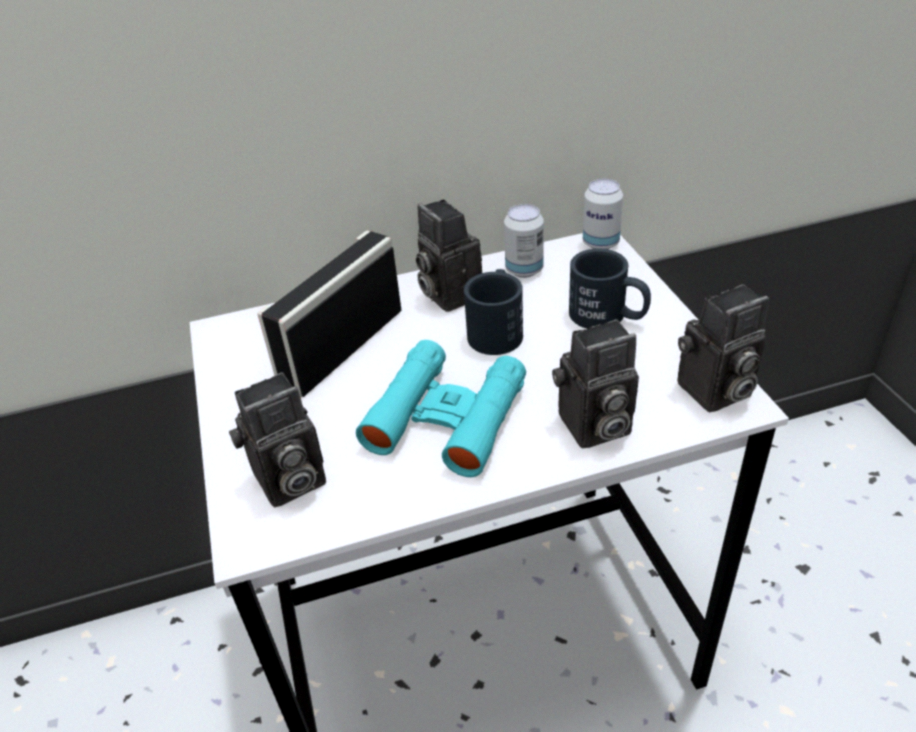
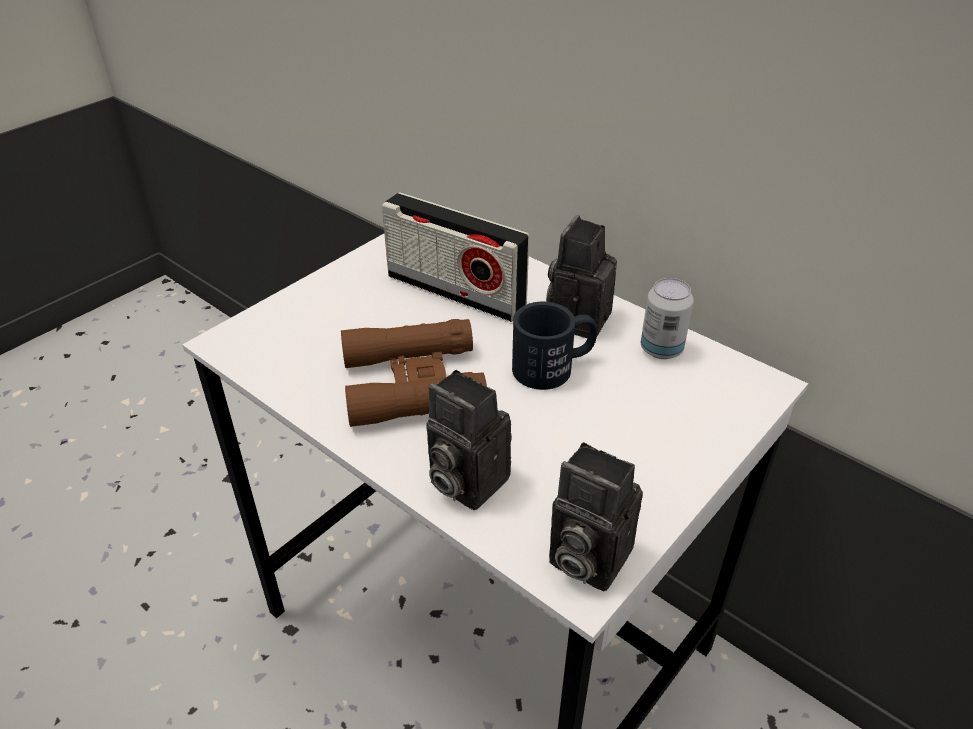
camera: 55 degrees right, 0 degrees up
(288, 483) = (288, 333): camera -> none
(342, 347) = (456, 292): radio -> radio turned 150 degrees counterclockwise
(446, 418) = (413, 383): turquoise binoculars -> brown binoculars
(600, 243) = (764, 385): can -> none
(608, 317) = (640, 434): black mug -> none

